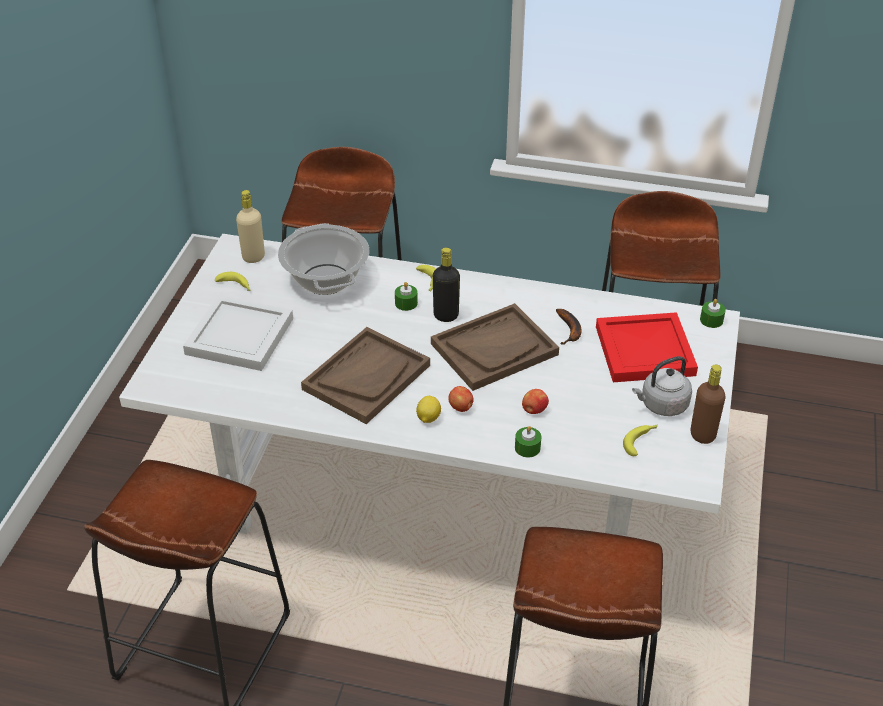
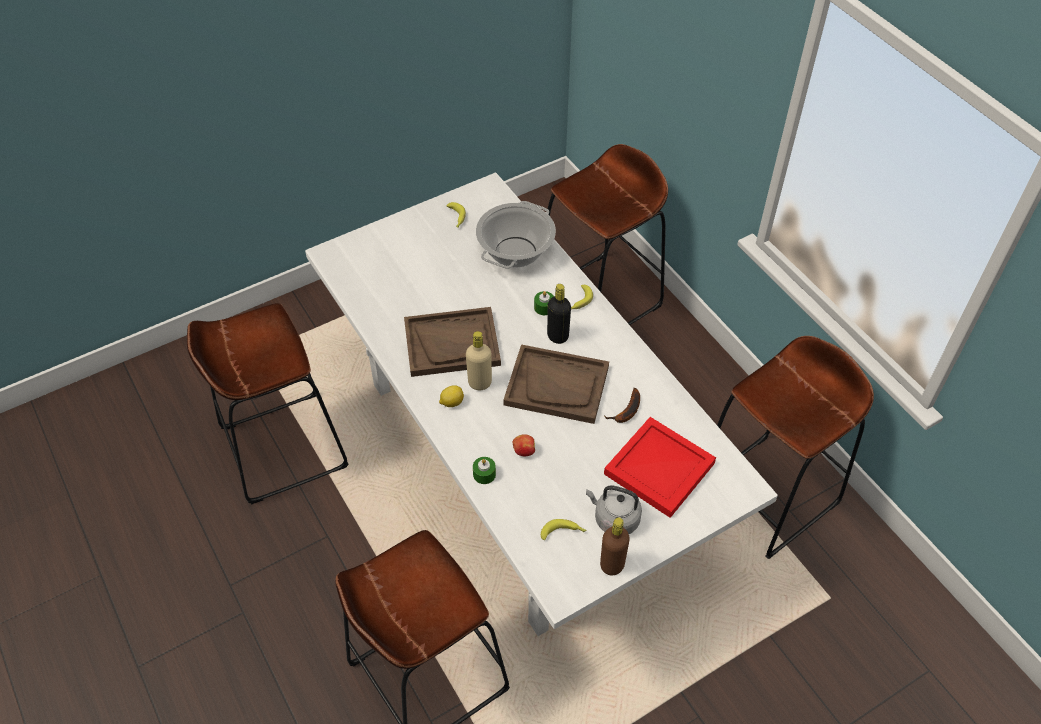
camera: 45 degrees right, 10 degrees up
(240, 337) = (415, 258): white tray -> none
(253, 257) = (492, 203): beige bottle -> beige bottle (480, 383)
(461, 407) = (481, 411): apple -> none
(711, 320) = (744, 484): green candle -> none

